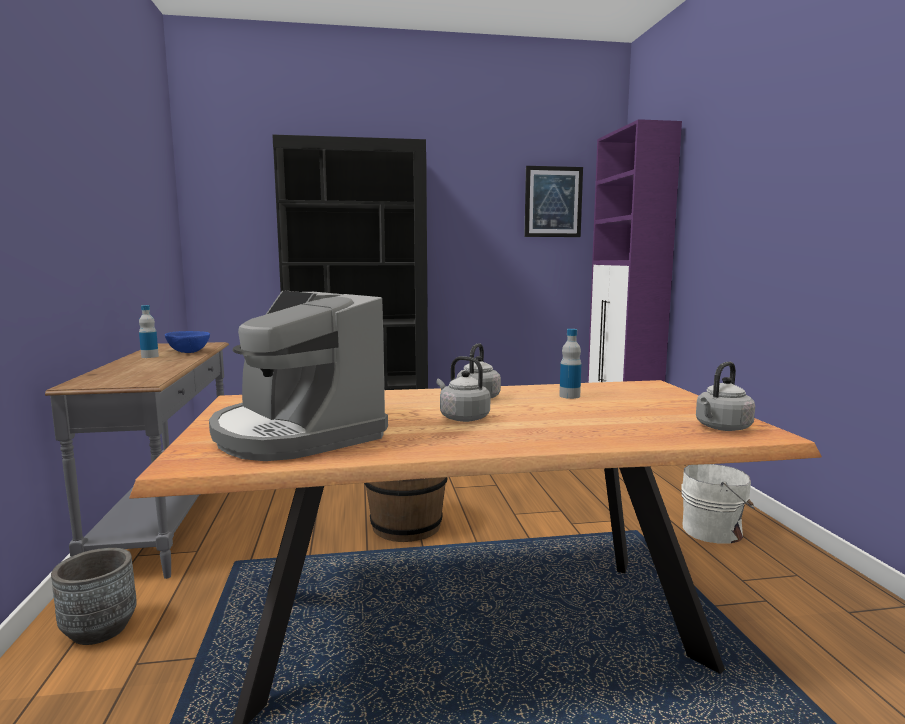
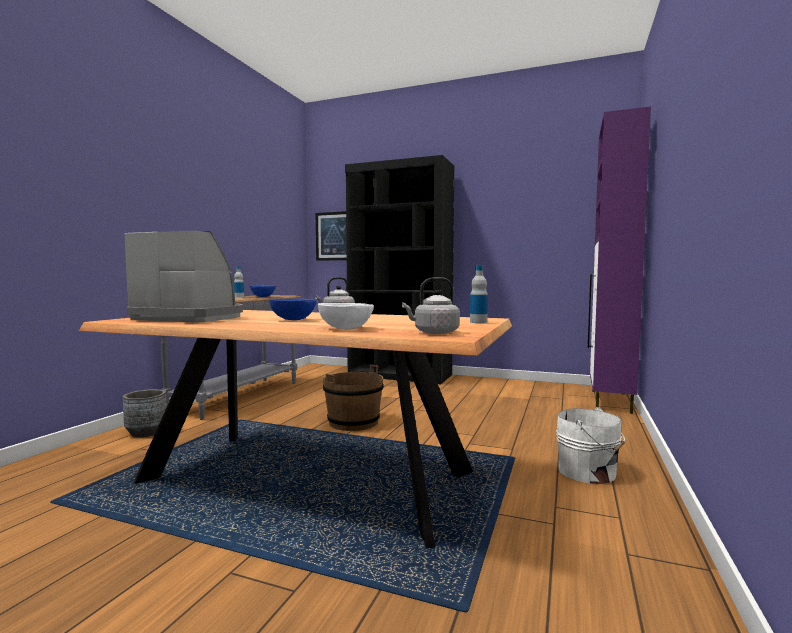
camera: 30 degrees right, 5 degrees down
(295, 434) = (191, 318): coffee machine -> coffee machine turned 120 degrees clockwise
(462, 418) = (293, 319): grey kettle -> blue bowl
(553, 202) = (565, 195): picture -> picture (334, 236)
(569, 396) = (399, 318): bottle -> bottle (478, 322)
(610, 433) = (345, 328): none -> white bowl

